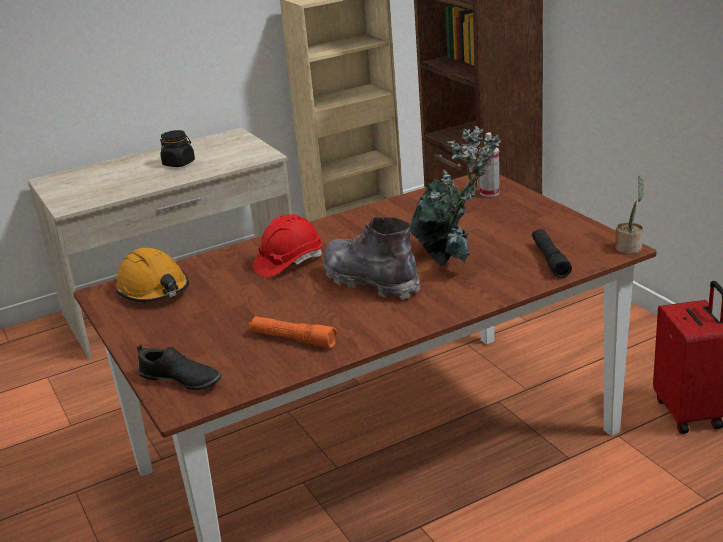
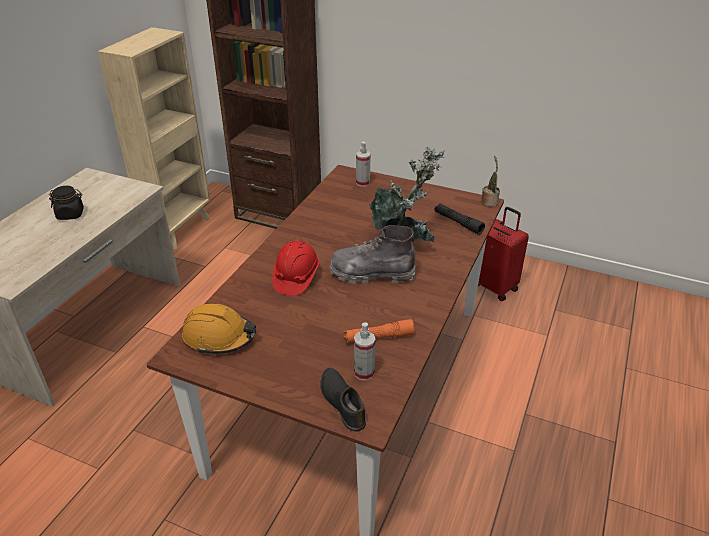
camera: 40 degrees left, 10 degrees up
(180, 380) = (343, 402): black shoe -> black shoe turned 105 degrees counterclockwise
(234, 364) = (364, 373): none -> spray bottle

